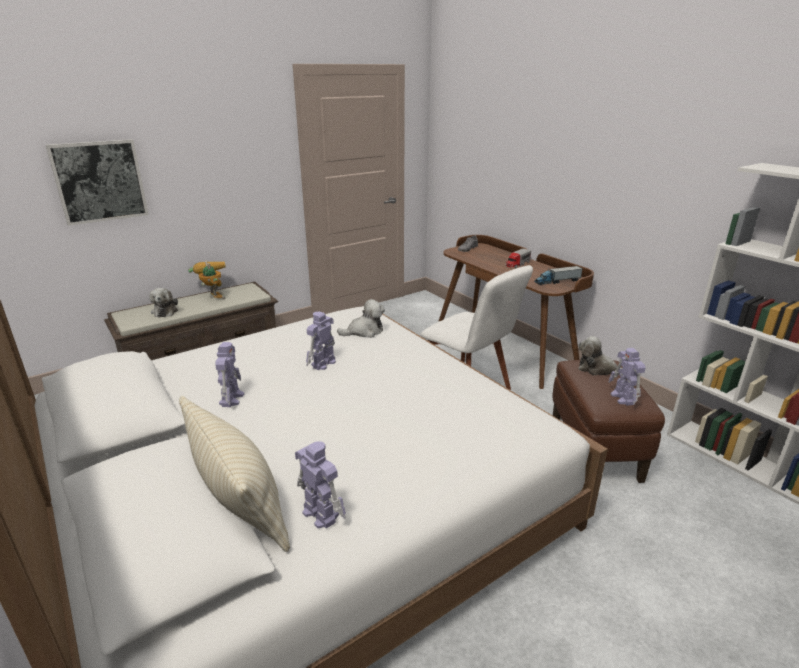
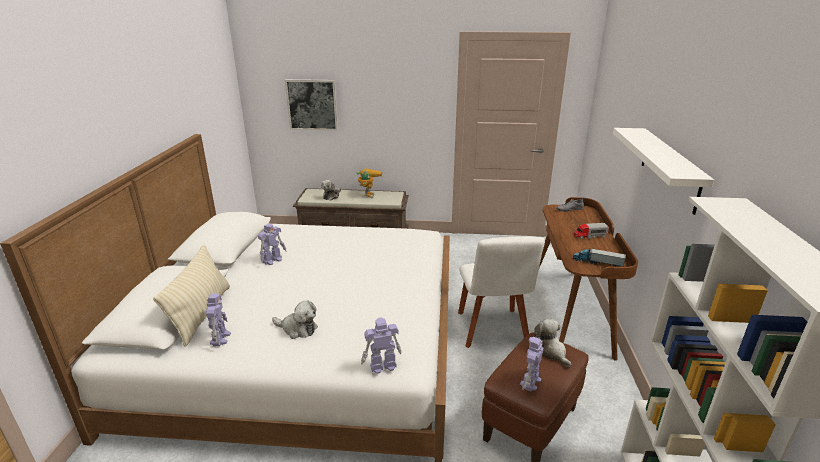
camera: 40 degrees right, 0 degrees up
(323, 364) = (343, 260): toy robot -> toy robot (382, 366)
(364, 331) = (399, 249): plush toy -> plush toy (297, 329)
(616, 170) = (670, 168): none -> white shelf

